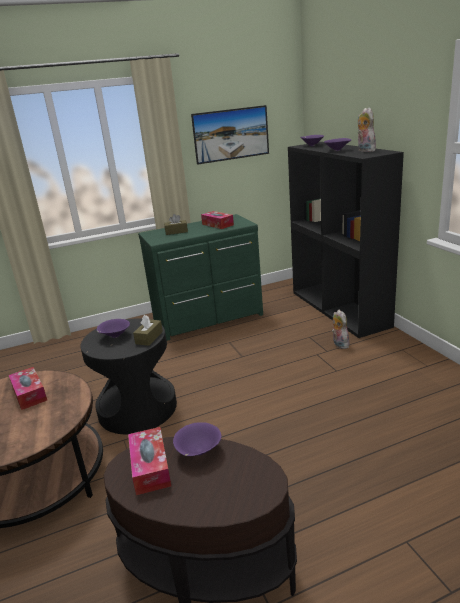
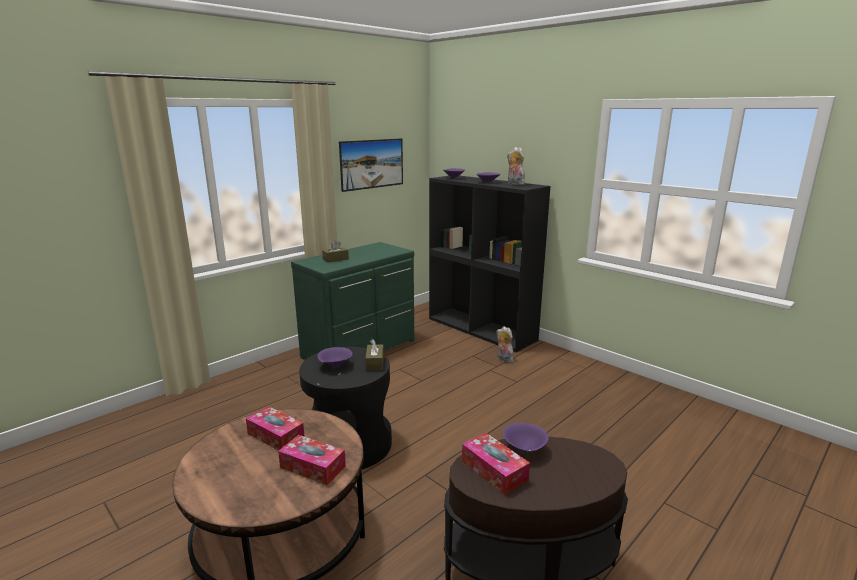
camera: 25 degrees left, 5 degrees down
(217, 224) = (373, 251): tissue box -> tissue box (312, 467)

